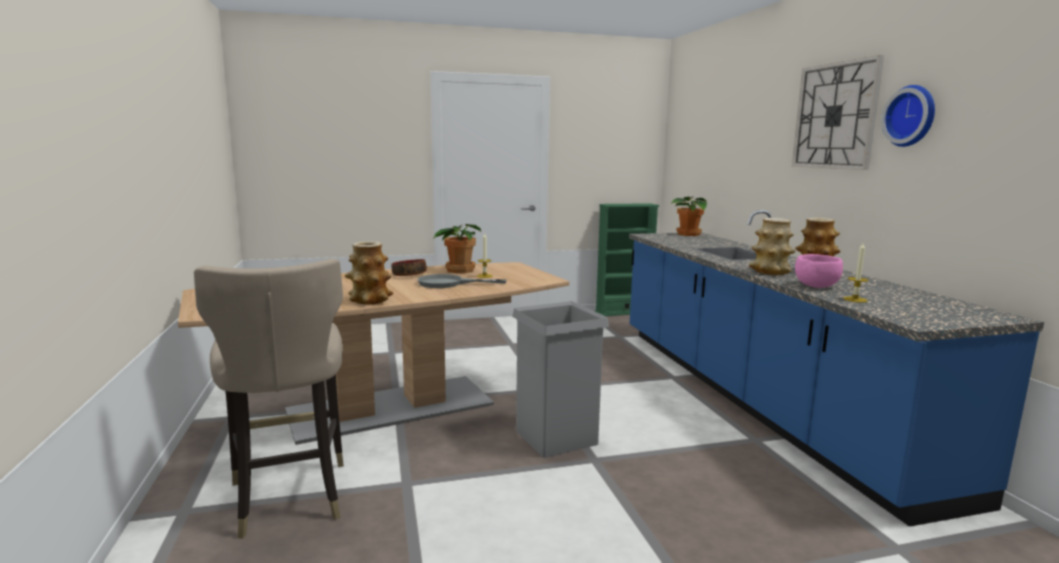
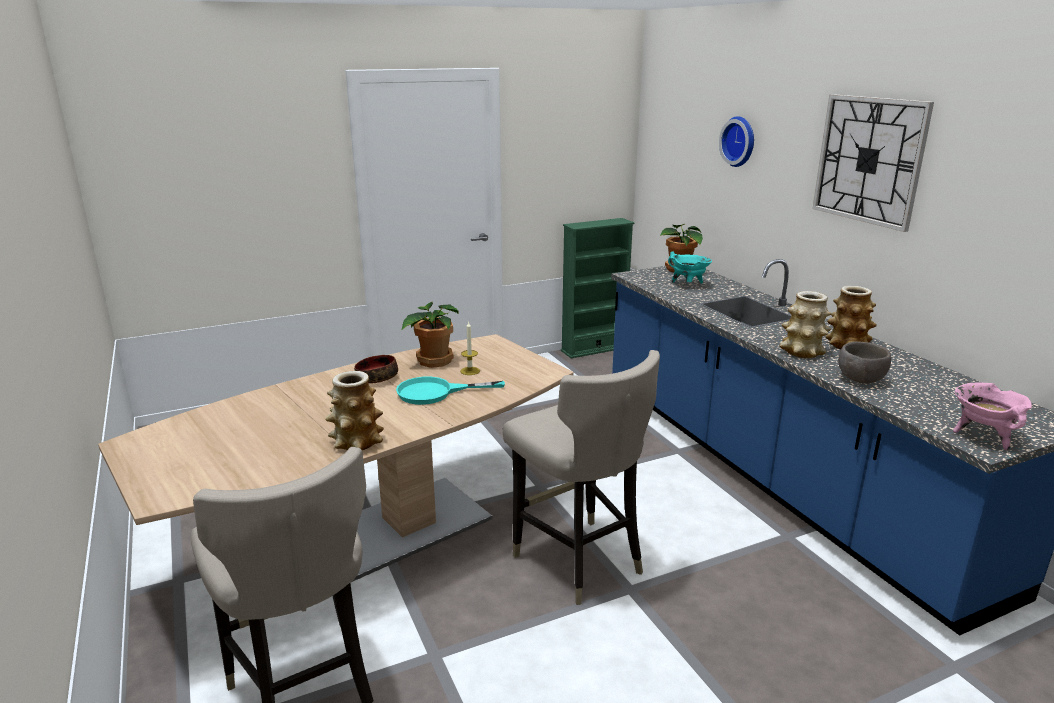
camera: 10 degrees left, 10 degrees up
(449, 283) = (435, 392): grey frying pan -> turquoise frying pan
(555, 437) = (578, 560): grey trash can -> beige stool
(690, 240) = (688, 285): none -> turquoise cooking pot
(815, 286) = (860, 379): pink bowl -> brown bowl
(855, 299) = (908, 404): candle -> none
(912, 116) = (964, 181): wall clock -> wall clock (740, 141)
(919, 318) = (983, 436): none -> pink cooking pot

